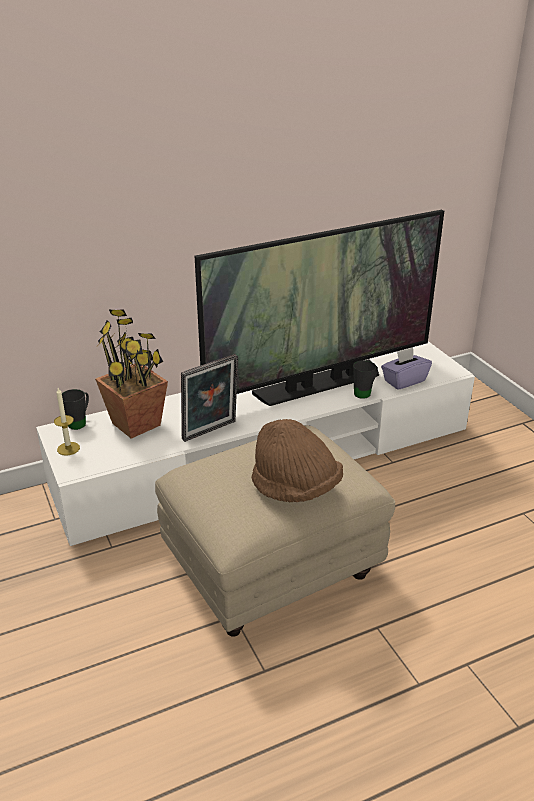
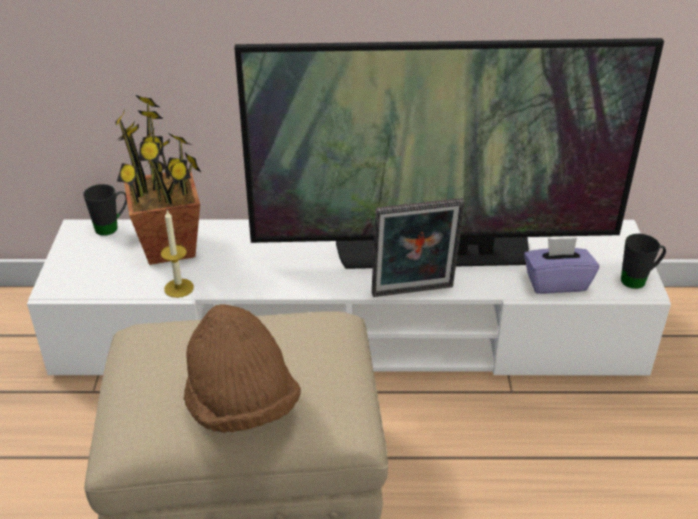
camera: 25 degrees right, 5 degrees up
(68, 448) = (73, 257): candle -> candle (179, 288)
(211, 432) = (246, 284): picture frame -> picture frame (413, 293)
(365, 392) = (487, 284): black mug -> black mug (638, 280)

